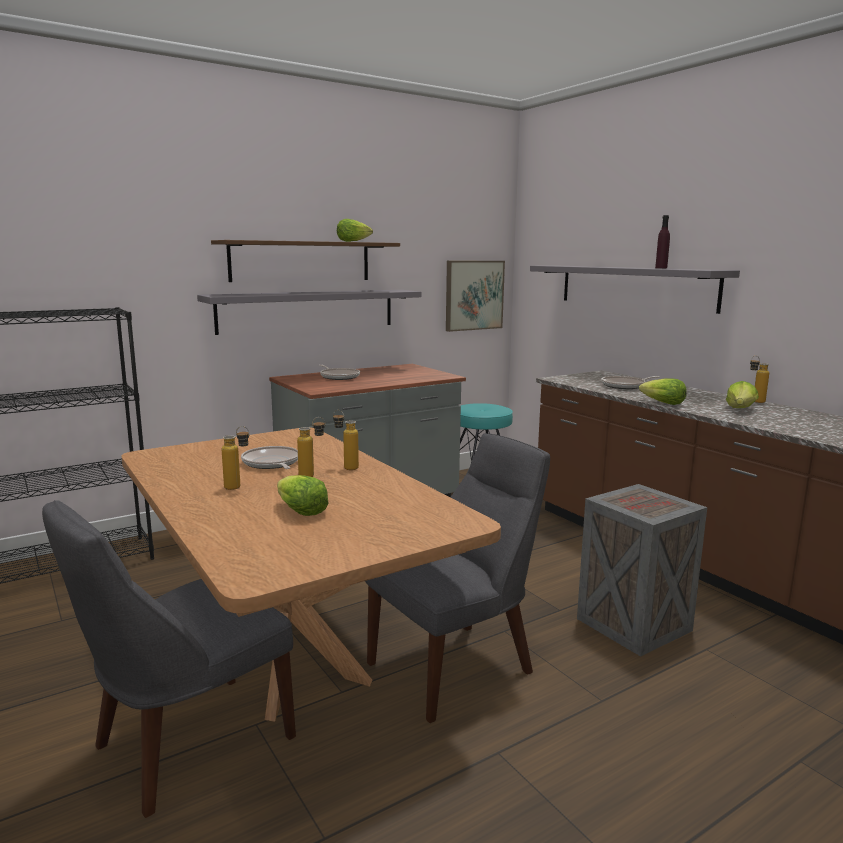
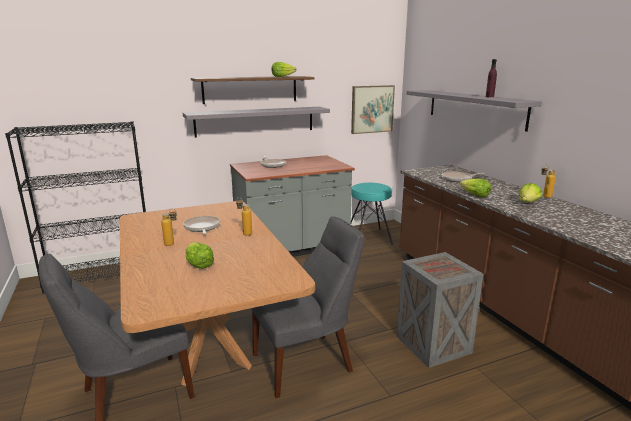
camera: 10 degrees right, 5 degrees up
(312, 476) = (220, 239): bottle -> none

